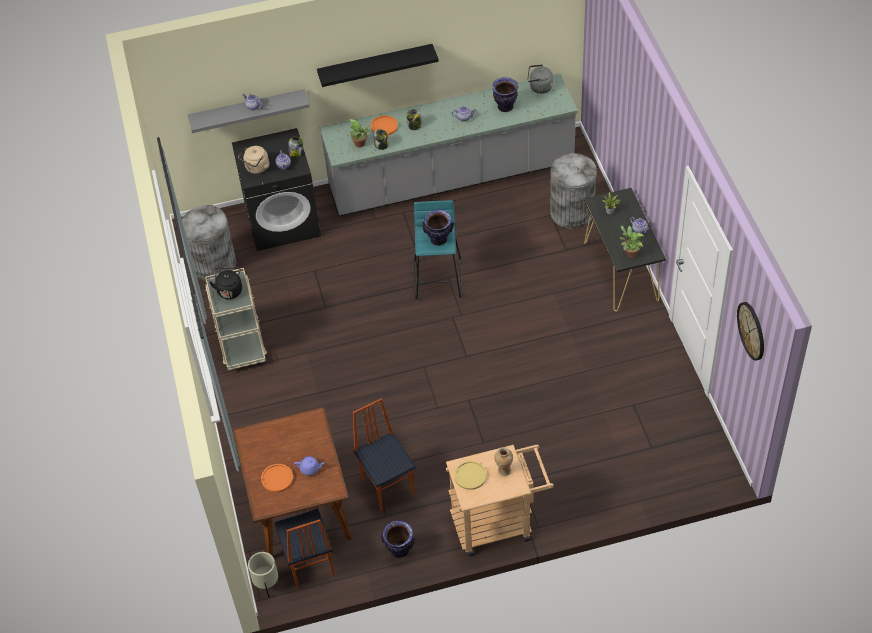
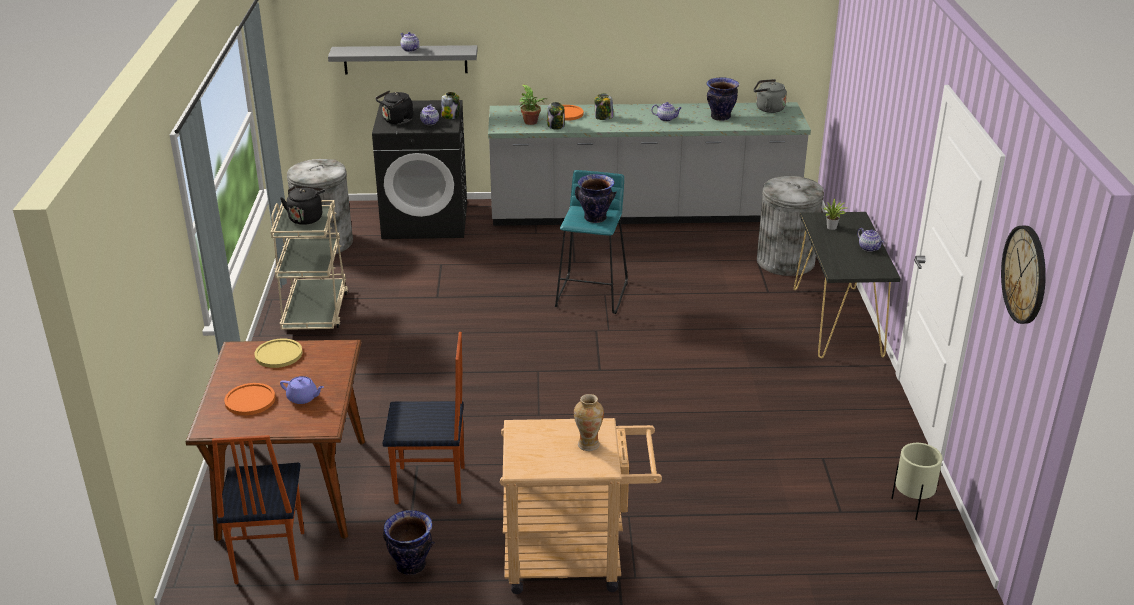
camera: 10 degrees right, 20 degrees down
(256, 168) = (396, 121): beige kettle -> black kettle
(267, 585) = (194, 570): beige planter -> beige planter (911, 505)
(375, 64) = (568, 31): black shelf -> none
(388, 485) = (431, 486): chair -> chair turned 105 degrees clockwise
(470, 475) = (533, 441): yellow plate -> yellow plate (278, 354)
(629, 253) = (850, 266): potted plant -> none

